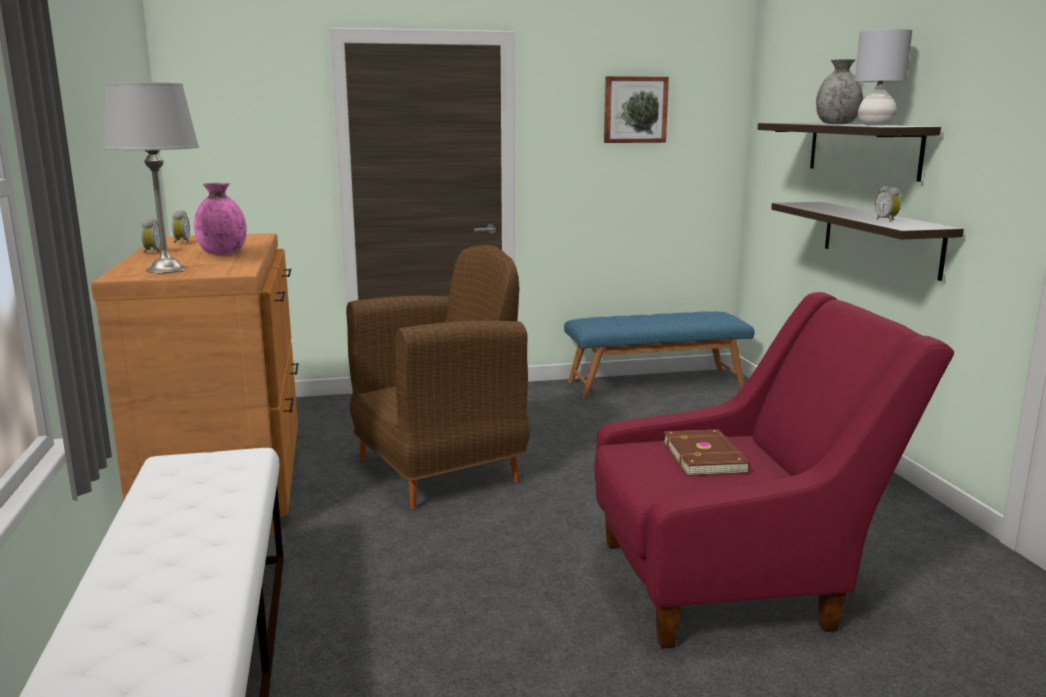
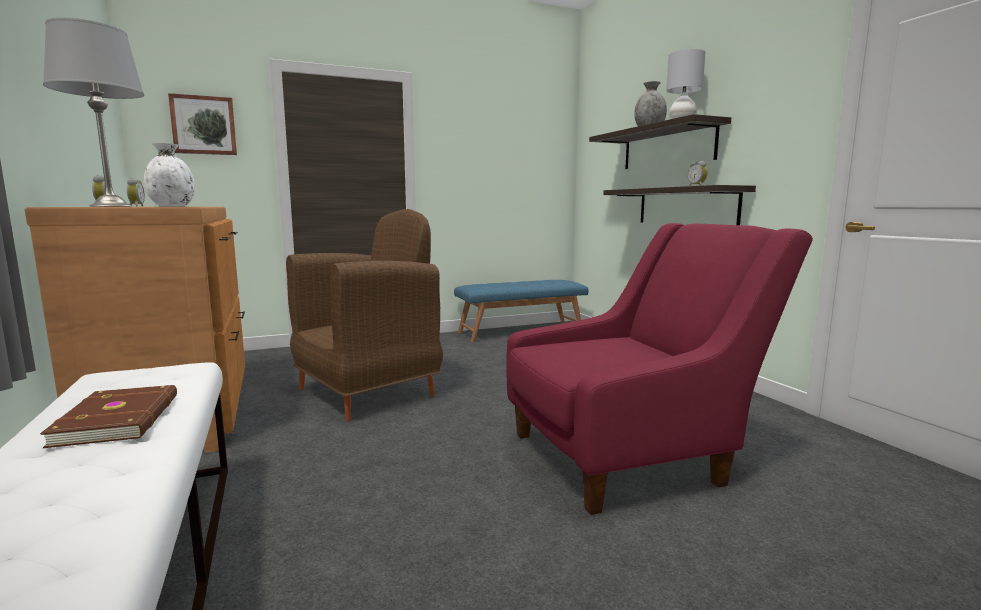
camera: 10 degrees left, 5 degrees down
(223, 253) = (172, 206): pink vase -> white vase
(635, 110) = (499, 135): picture -> picture (204, 125)
(705, 456) = (603, 349): brown book -> brown book (121, 419)

